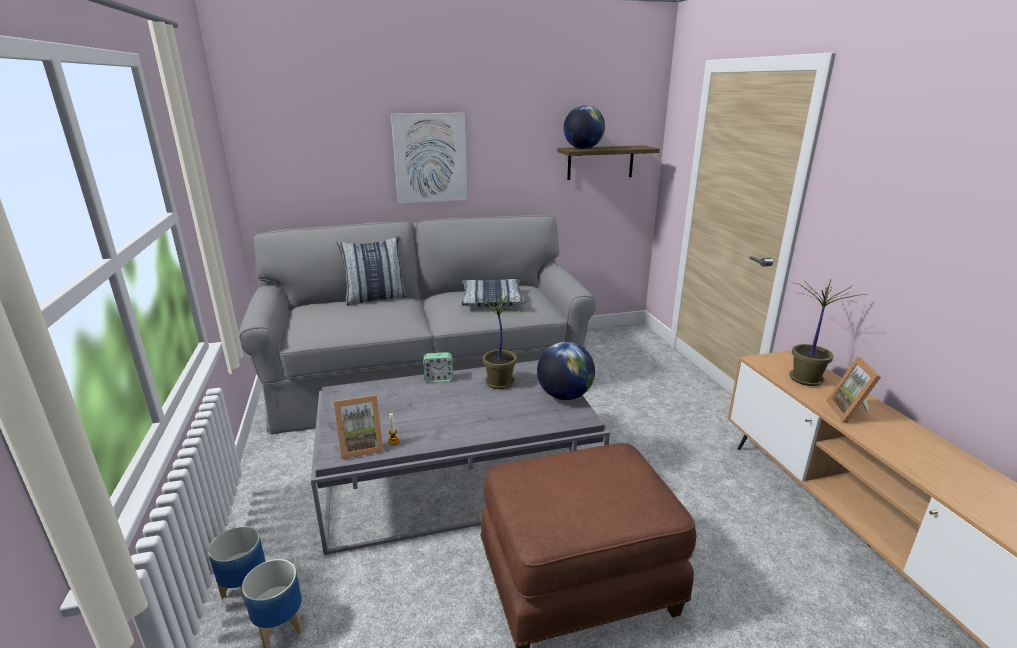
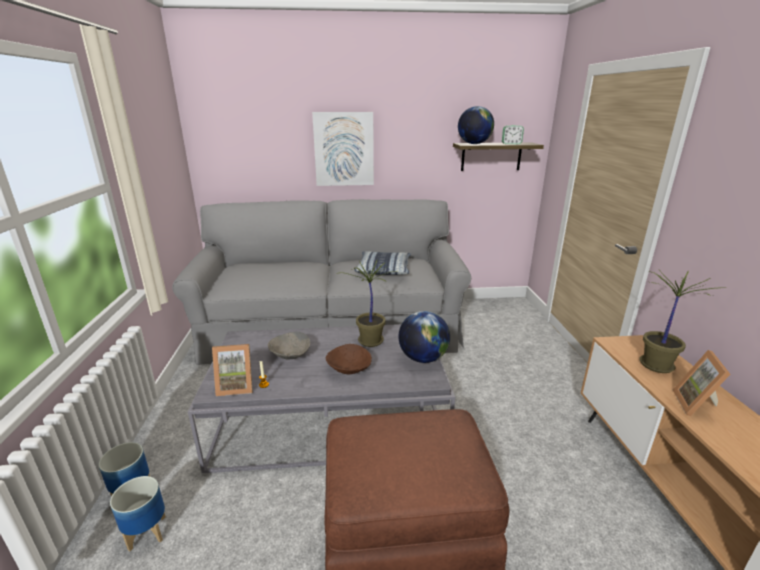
camera: 10 degrees right, 0 degrees up
(376, 298) = (292, 262): pillow -> none
(412, 406) = (290, 355): none -> grey bowl
(439, 379) = (321, 333): alarm clock -> alarm clock (511, 144)
(486, 415) = (349, 369): none -> brown bowl

